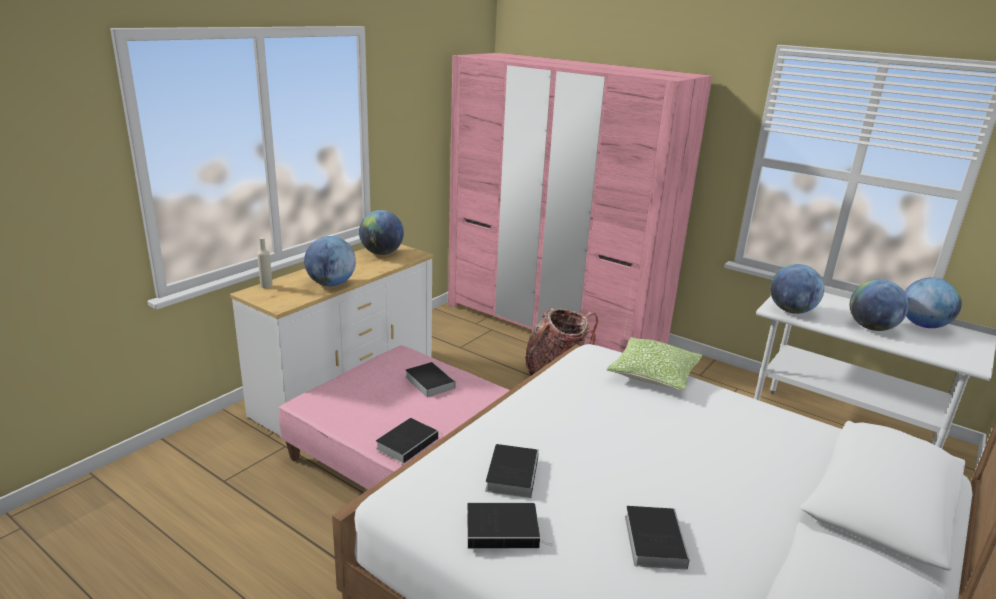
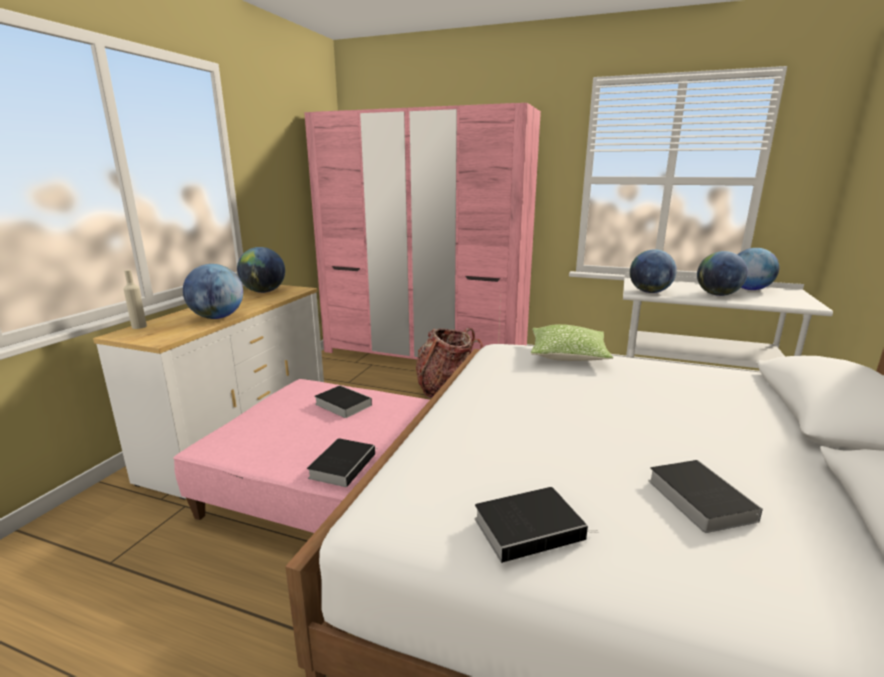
camera: 15 degrees left, 5 degrees down
(512, 473) = (498, 462): book -> none

